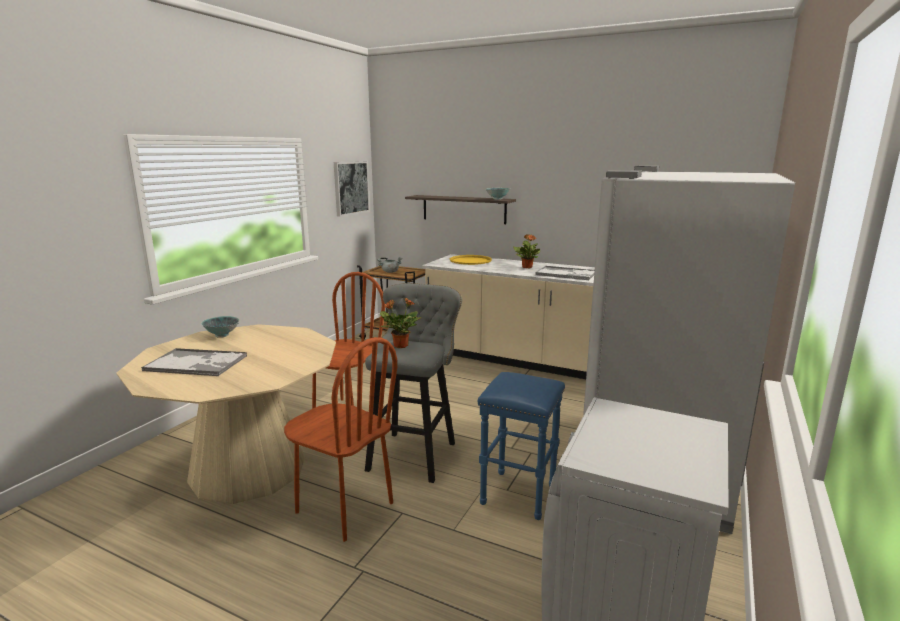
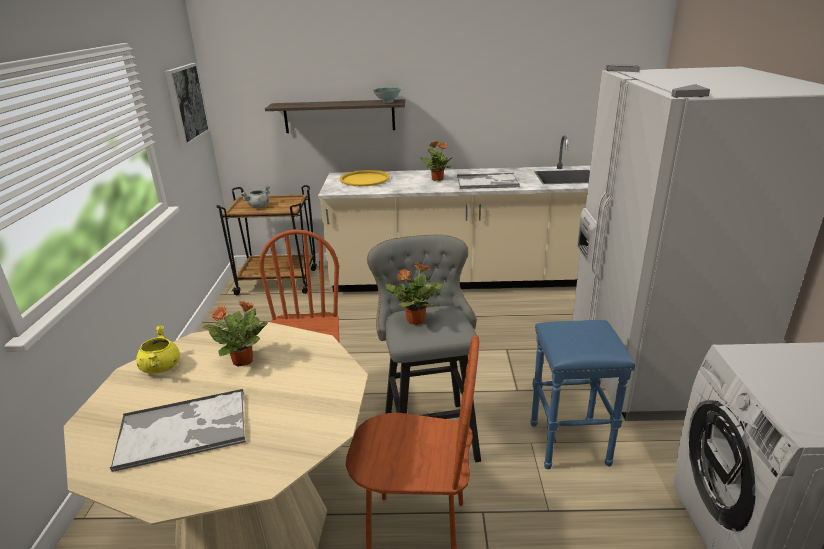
camera: 25 degrees left, 10 degrees up
(222, 335) = (161, 367): bowl -> yellow cooking pot
(268, 342) = (244, 360): none -> potted plant

